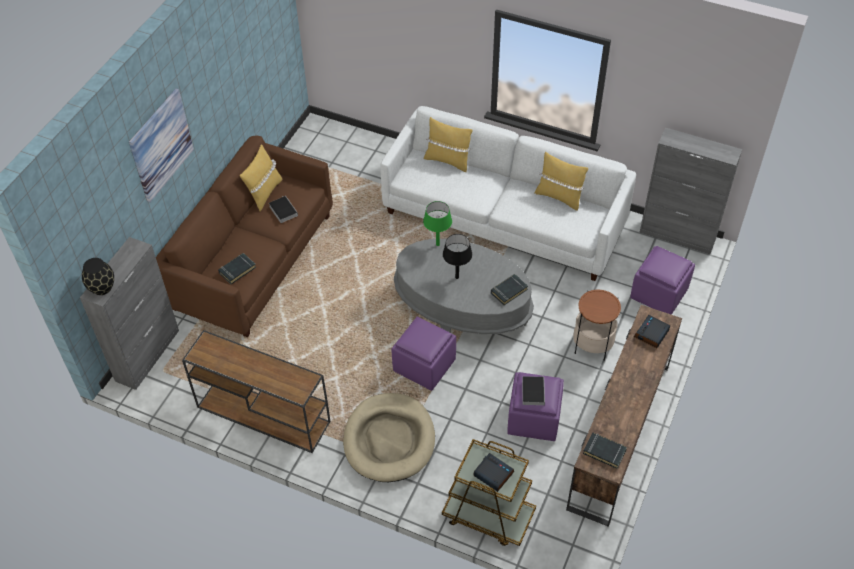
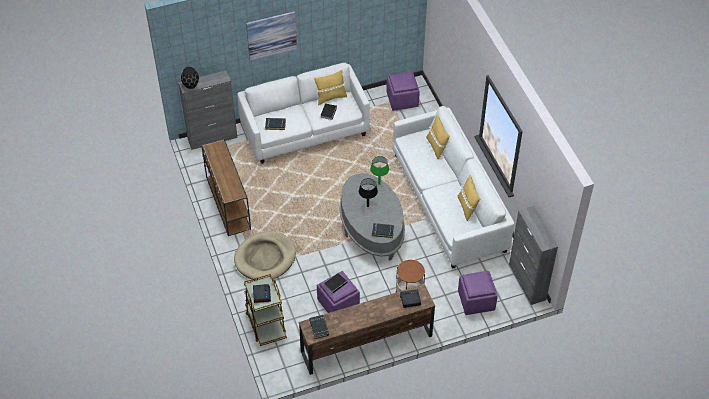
camera: 45 degrees right, 0 degrees up
(253, 261) = (305, 130): brown sofa -> white sofa
(425, 365) = (321, 240): purple ottoman -> purple ottoman (402, 100)

